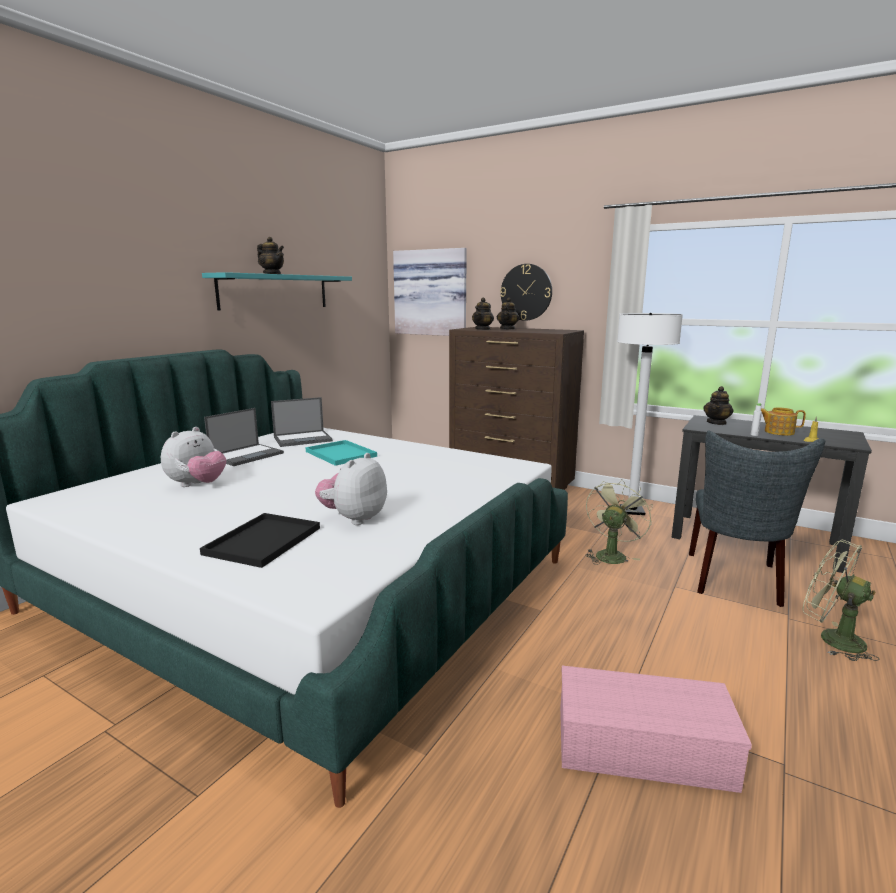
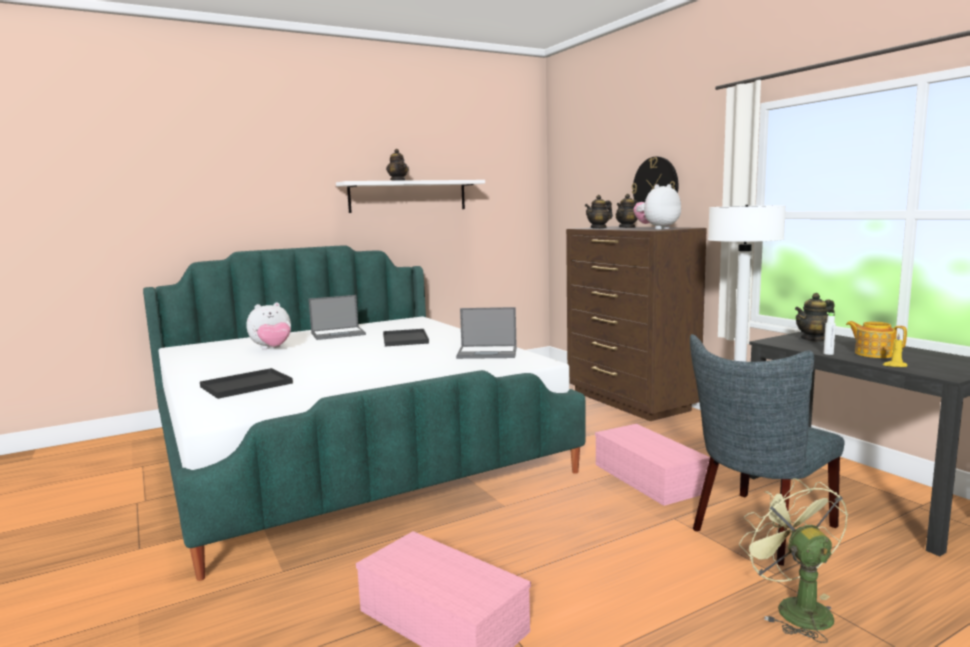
camera: 30 degrees right, 5 degrees down
(275, 291) = (408, 196): turquoise shelf -> white shelf
(303, 439) = (400, 326): laptop -> laptop (488, 353)
(339, 454) = (404, 339): turquoise tray -> black tray
(354, 519) = (325, 381): plush toy -> plush toy (657, 229)
(431, 292) = (579, 192): picture -> none
(611, 554) = (646, 477): green fan -> pink storage box

